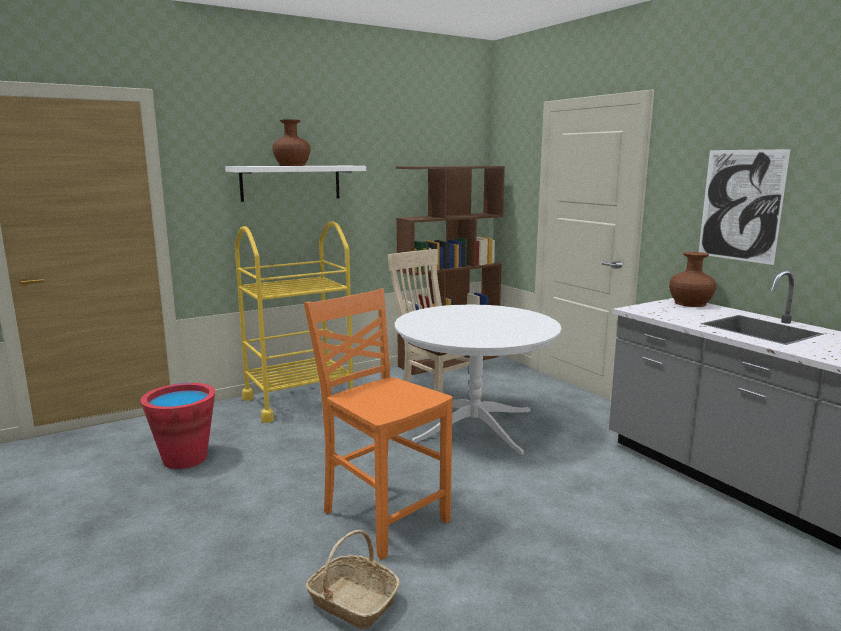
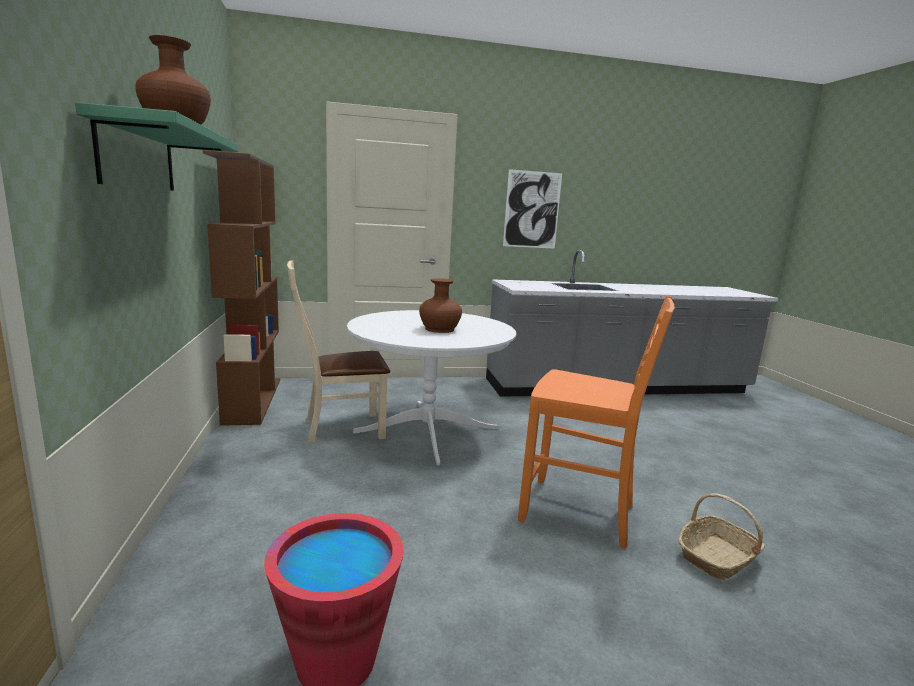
camera: 70 degrees left, 0 degrees up
(291, 183) = (138, 156): white shelf -> green shelf
(299, 400) = (231, 510): yellow cart -> none
(383, 516) = (580, 513): orange chair -> orange chair turned 135 degrees counterclockwise
(690, 303) = (513, 281): brown vase -> brown vase (439, 329)

